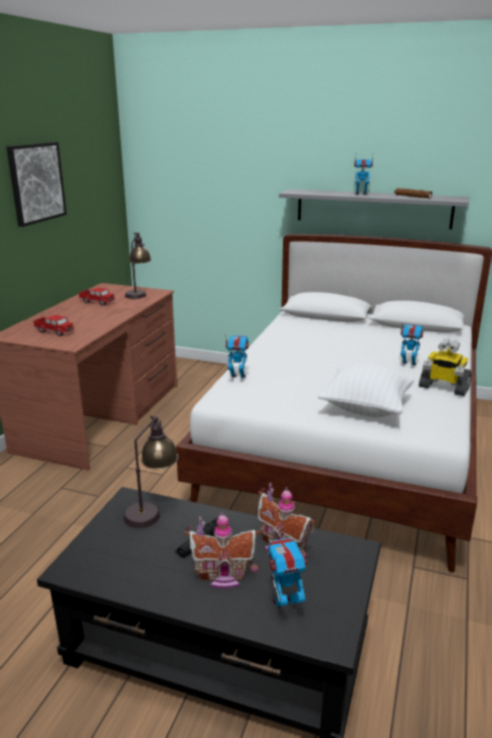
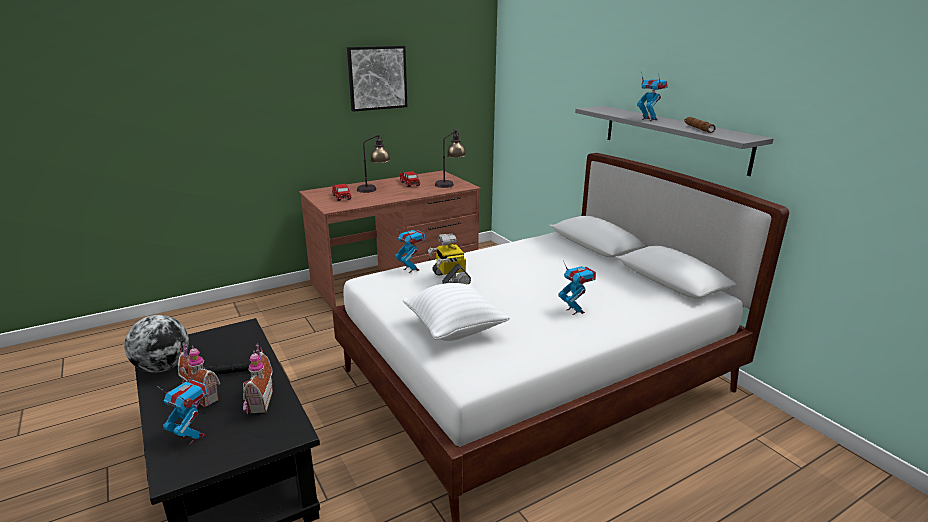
camera: 40 degrees right, 0 degrees up
(121, 575) = (163, 367): none -> globe
(152, 509) = (243, 339): table lamp -> table lamp (374, 189)
(443, 387) = (562, 342): toy robot -> toy robot (450, 279)

